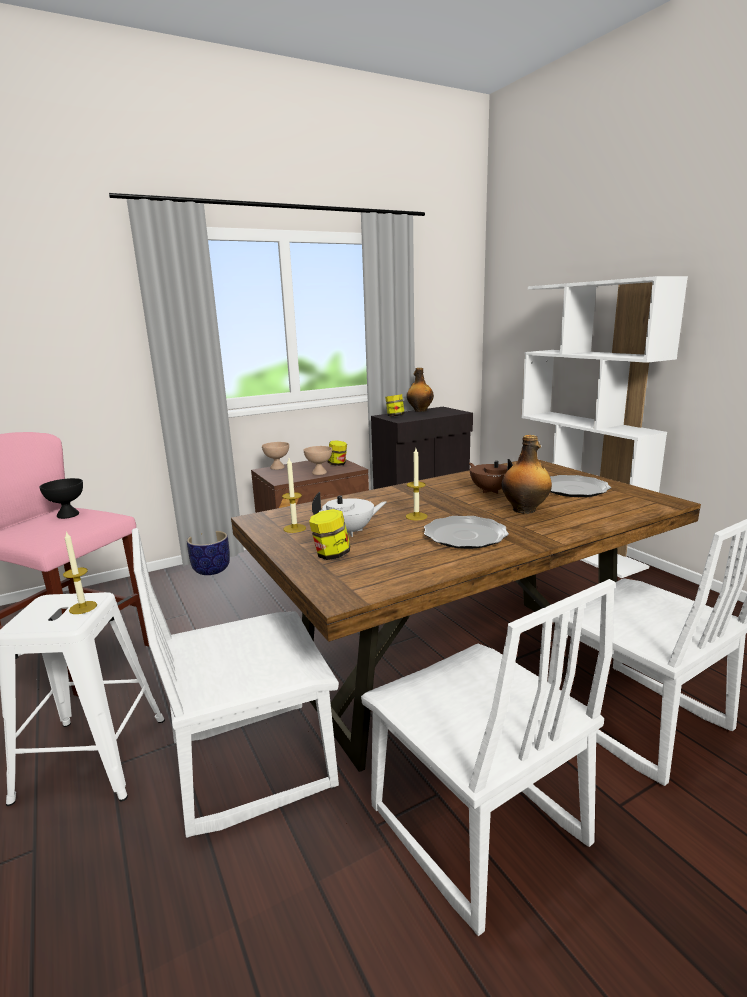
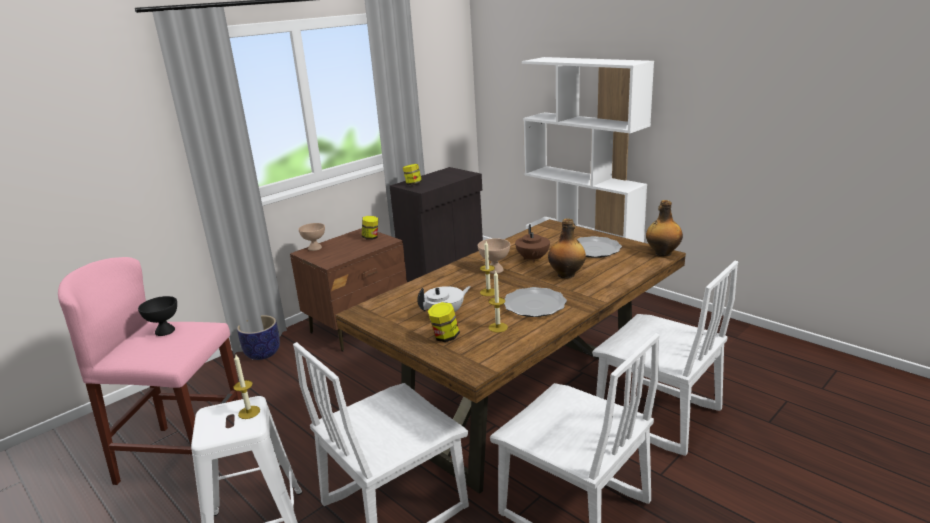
camera: 15 degrees left, 5 degrees up
(294, 528) = (398, 317): candle -> candle (498, 327)
(319, 473) = (359, 249): beige bowl -> beige bowl (494, 270)
(420, 410) = (432, 175): bottle -> bottle (662, 253)
(490, 490) = (532, 259): brown teapot -> brown teapot turned 135 degrees counterclockwise

